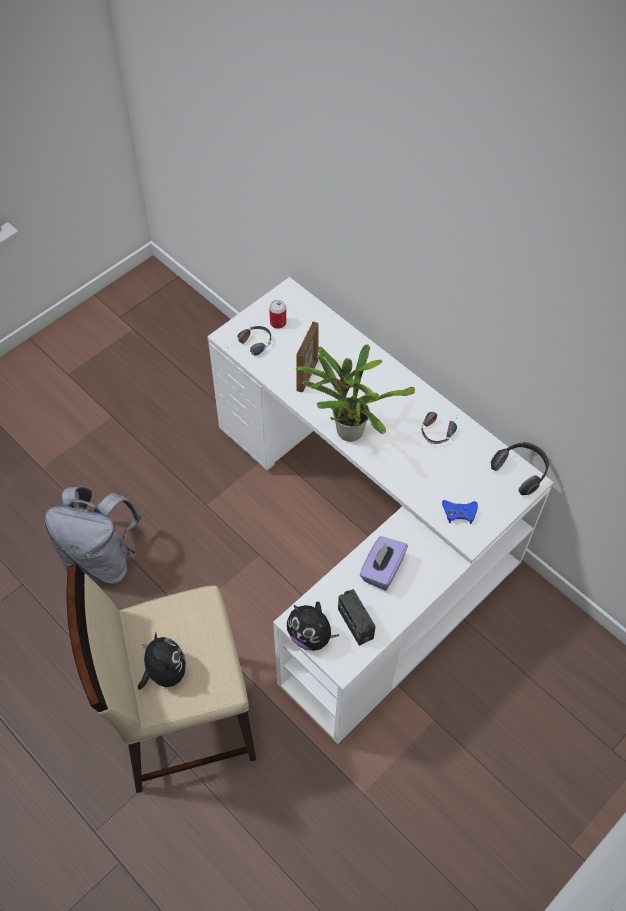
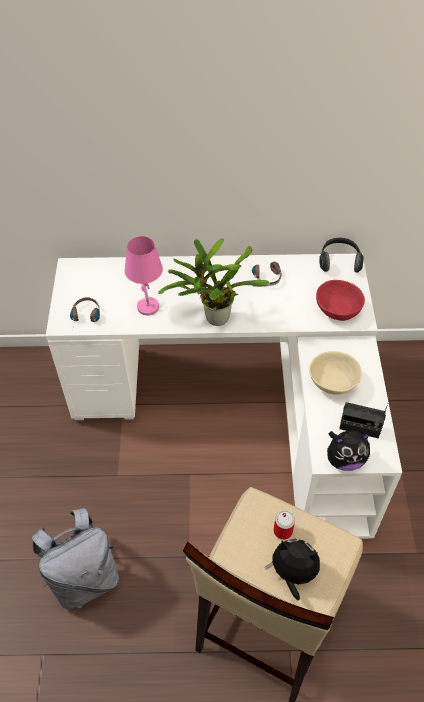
camera: 45 degrees left, 5 degrees down
(278, 323) = (86, 290): can -> can (283, 531)
(307, 375) = (147, 306): picture frame -> pink table lamp
(382, 570) = (334, 383): purple tissue box -> beige bowl
(459, 512) = (337, 310): blue game controller -> red bowl

